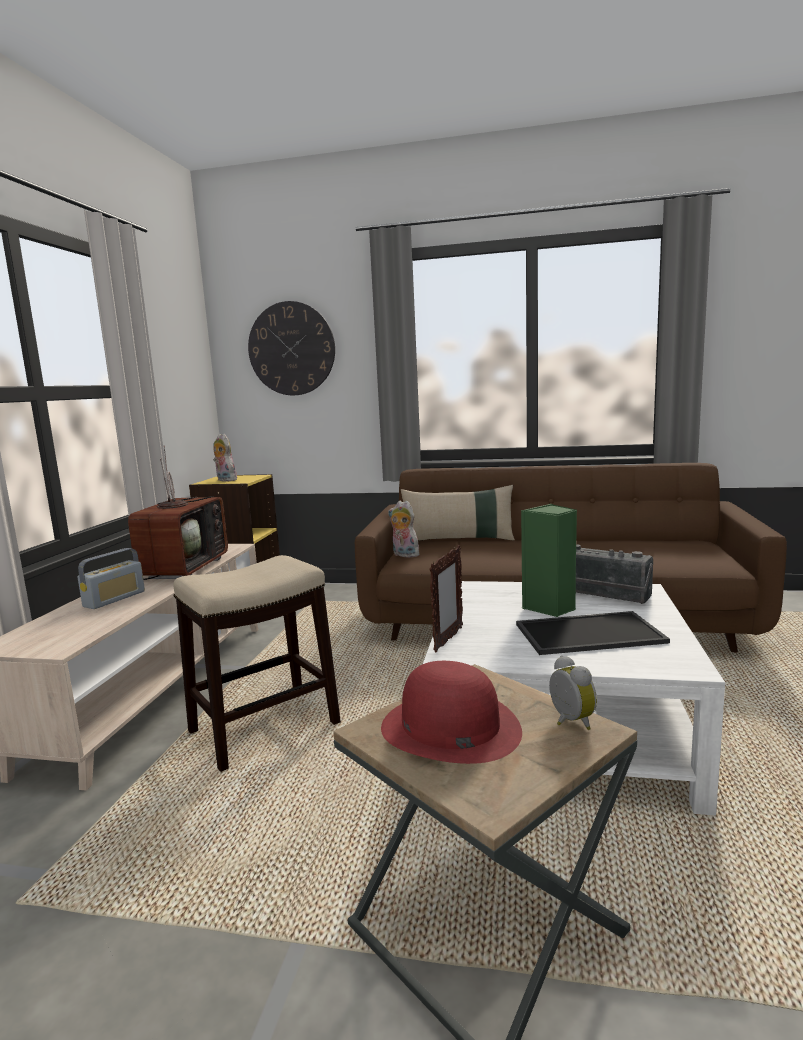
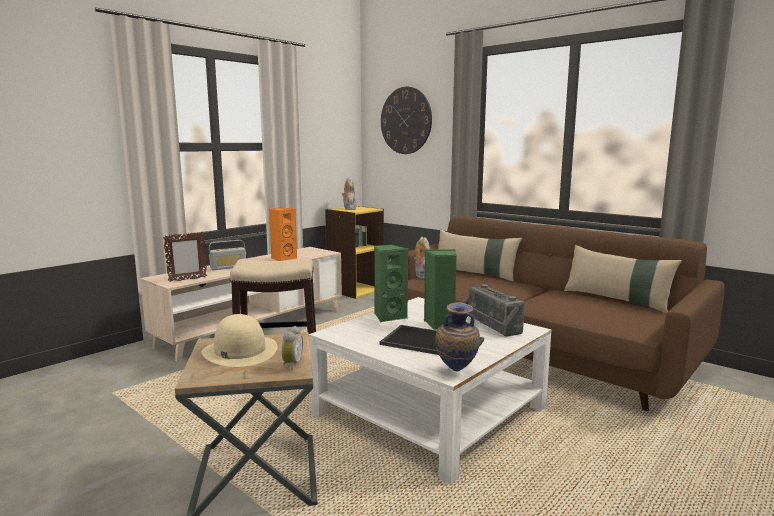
camera: 30 degrees right, 0 degrees up
(184, 568) = (283, 258): television -> orange speaker
(448, 640) = (348, 325): picture frame -> picture frame (187, 279)
(449, 728) = (239, 351): red hat -> beige hat
(472, 614) = (389, 316): none -> green speaker
(644, 539) = (616, 300): none -> beige pillow
(690, 663) = (456, 372): none -> vase

